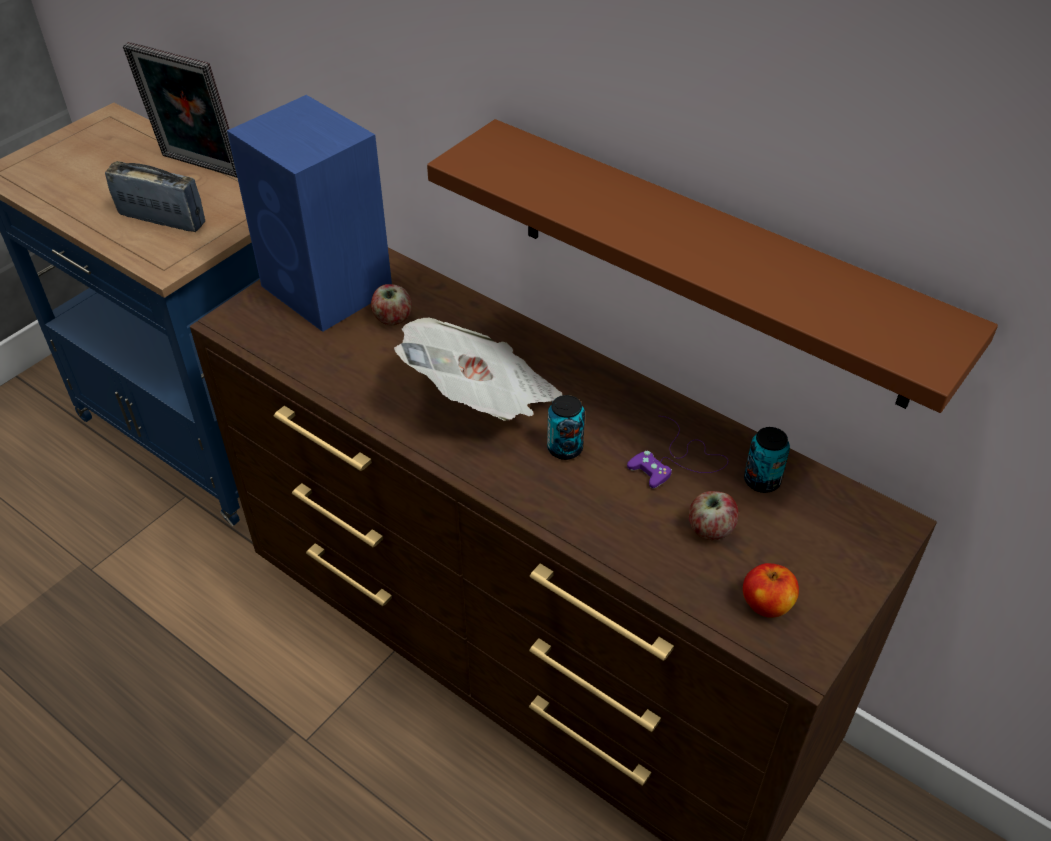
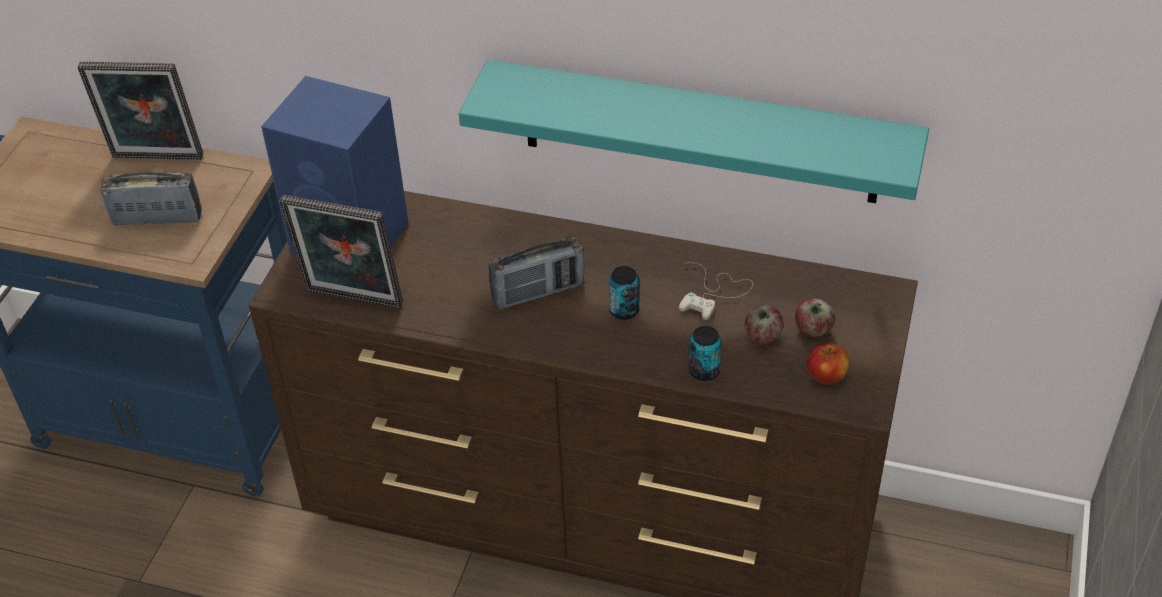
camera: 20 degrees left, 0 degrees up
(289, 351) = (352, 301): none -> picture frame
(392, 319) = (424, 248): apple -> apple (813, 330)
(482, 400) = (538, 292): newspaper -> radio
(678, 460) = (714, 293): purple game controller -> white game controller
(710, 263) = (699, 132): brown shelf -> turquoise shelf
(761, 481) = (783, 289): can -> can (704, 371)

